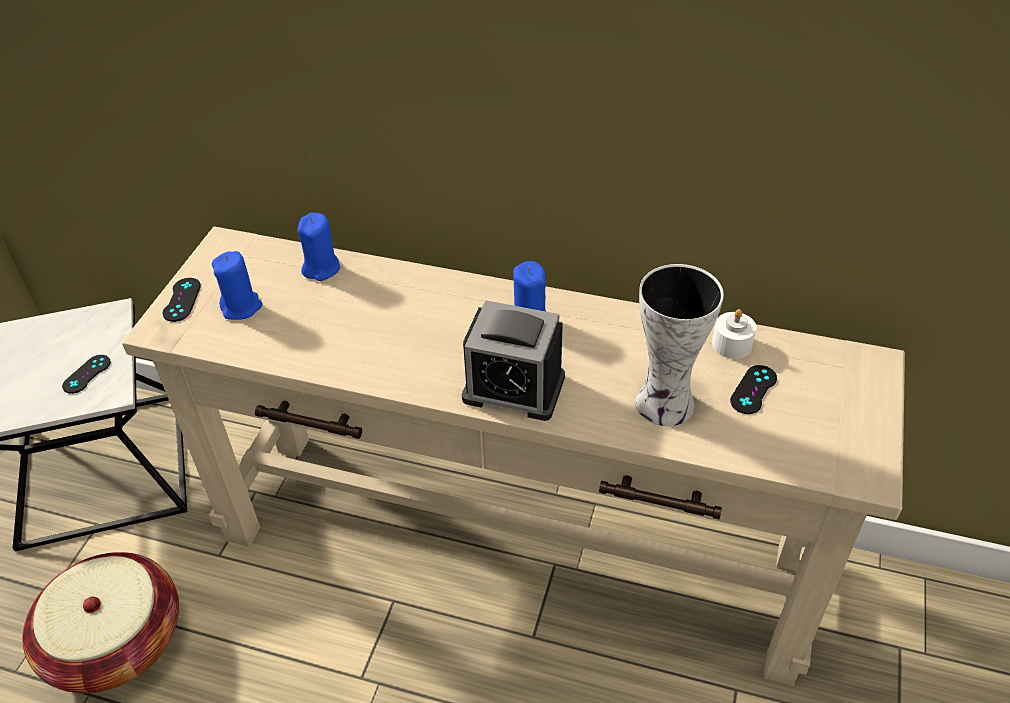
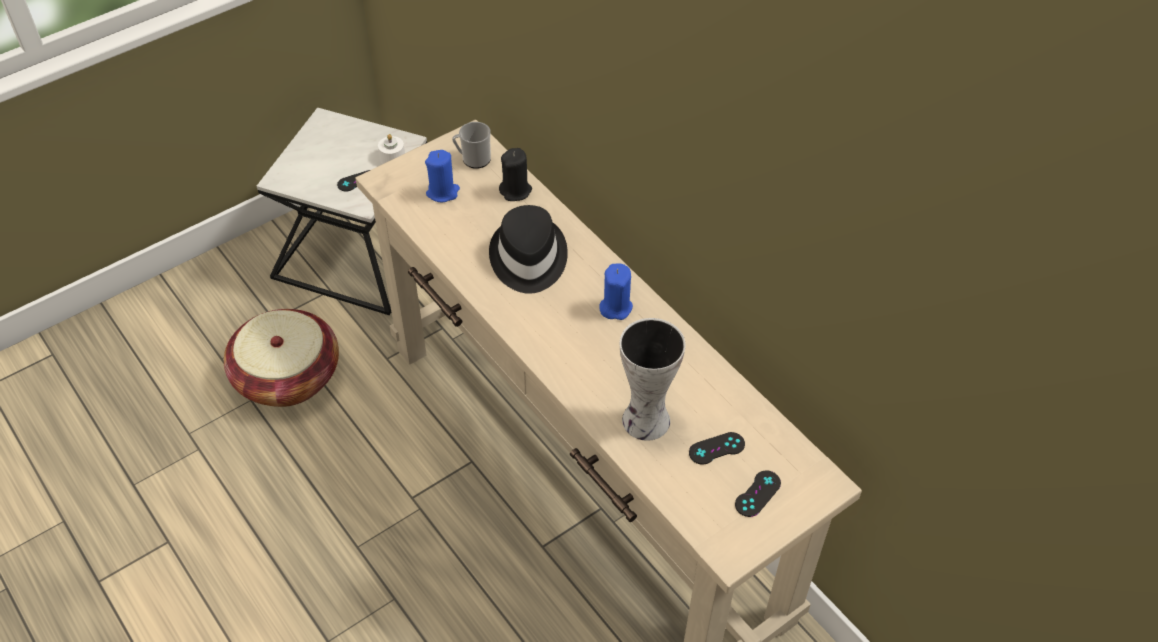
camera: 35 degrees right, 5 degrees up
(182, 300) = (412, 166): black game controller -> black game controller (757, 494)
(246, 262) = (473, 159): none -> mug
(321, 268) = (516, 191): blue candle -> black candle
(395, 322) = (527, 258): none -> black hat
(513, 388) = (559, 350): alarm clock -> none
(732, 344) = (737, 408): white candle -> white candle (392, 157)

